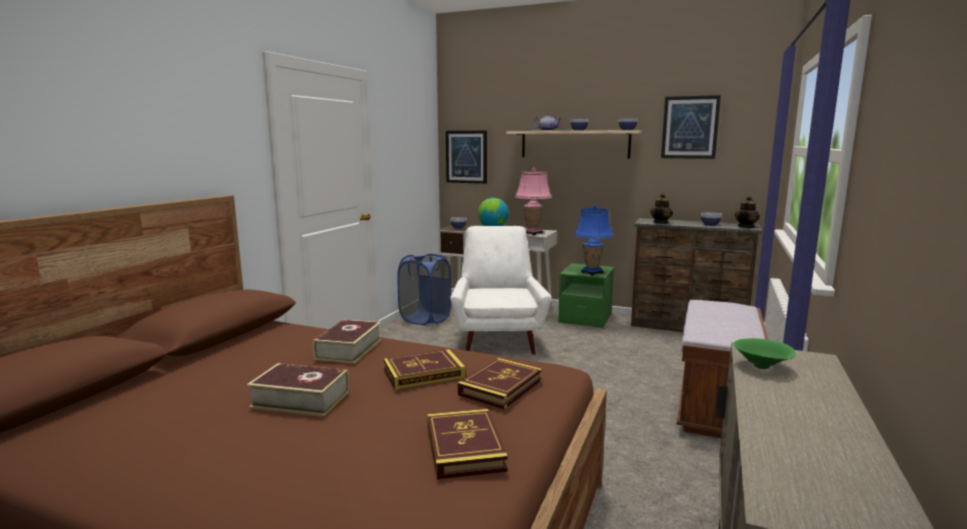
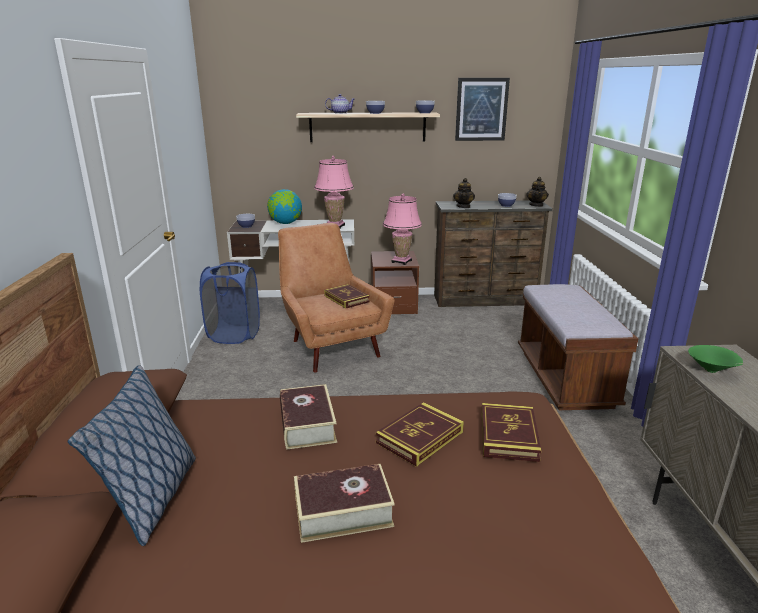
camera: 25 degrees left, 10 degrees up
(197, 366) = (153, 499): none -> pillow
(464, 448) = (560, 520): book -> book (346, 299)
(466, 157) = (242, 143): picture -> none
(498, 338) = (330, 345): white armchair -> brown armchair
(585, 318) = (393, 305): green nightstand -> brown nightstand
(592, 272) = (401, 261): blue table lamp -> pink table lamp

